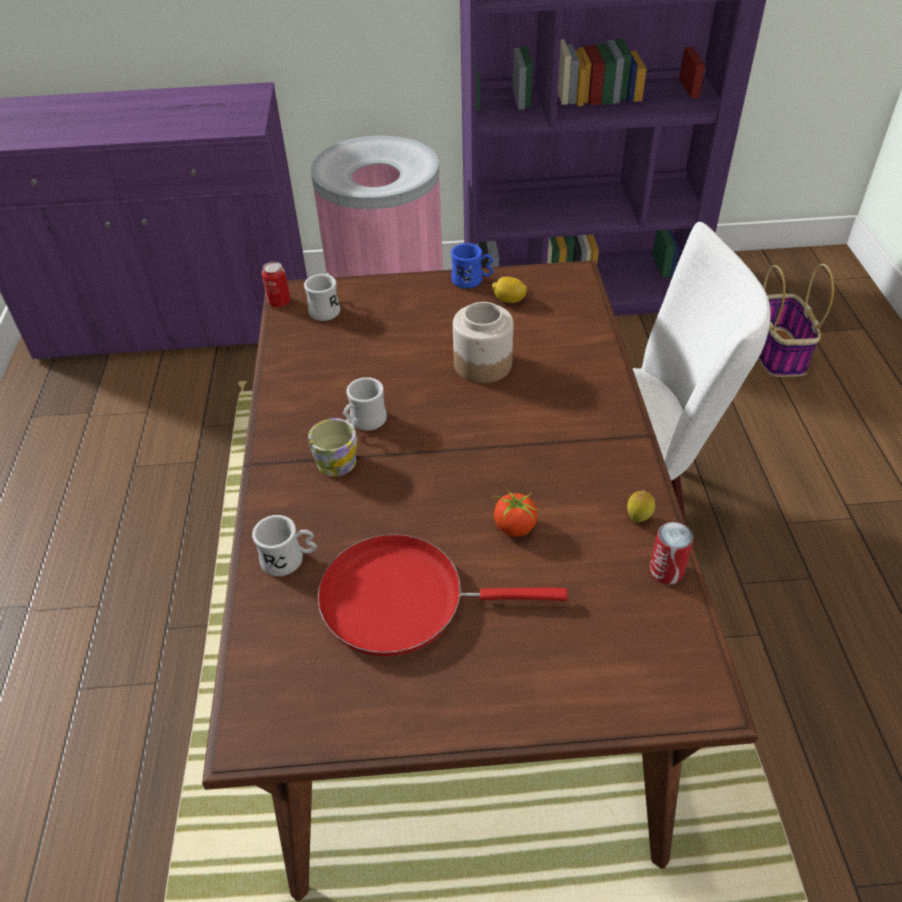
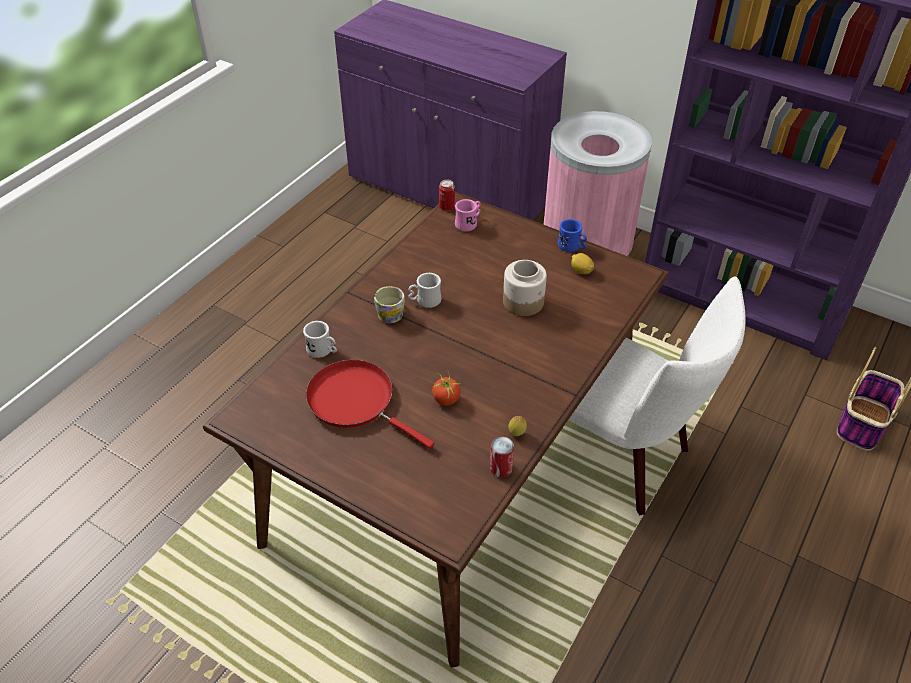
camera: 35 degrees right, 0 degrees up
(326, 309) = (468, 223): white mug -> pink mug

